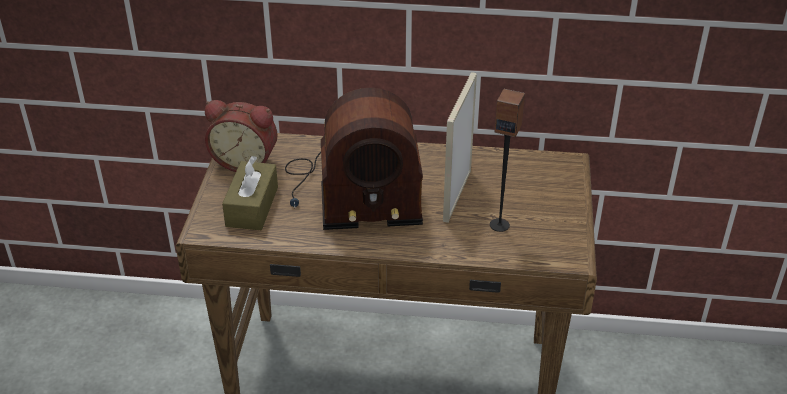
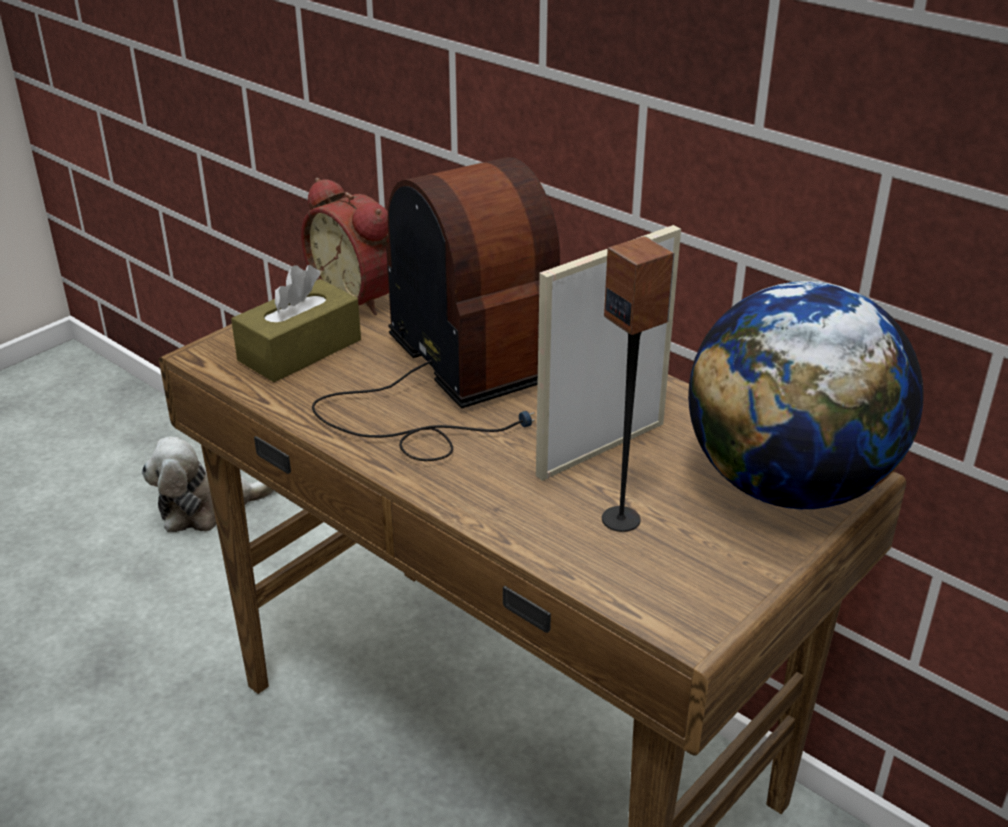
camera: 35 degrees right, 5 degrees down
(97, 338) = (208, 507): none -> plush toy
(352, 192) = (450, 384): radio -> radio turned 150 degrees counterclockwise
(549, 178) = (788, 485): none -> globe

